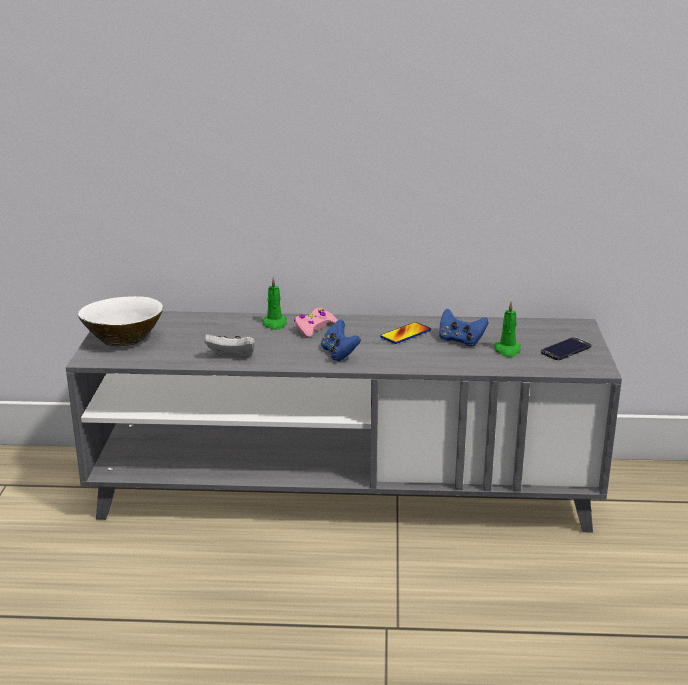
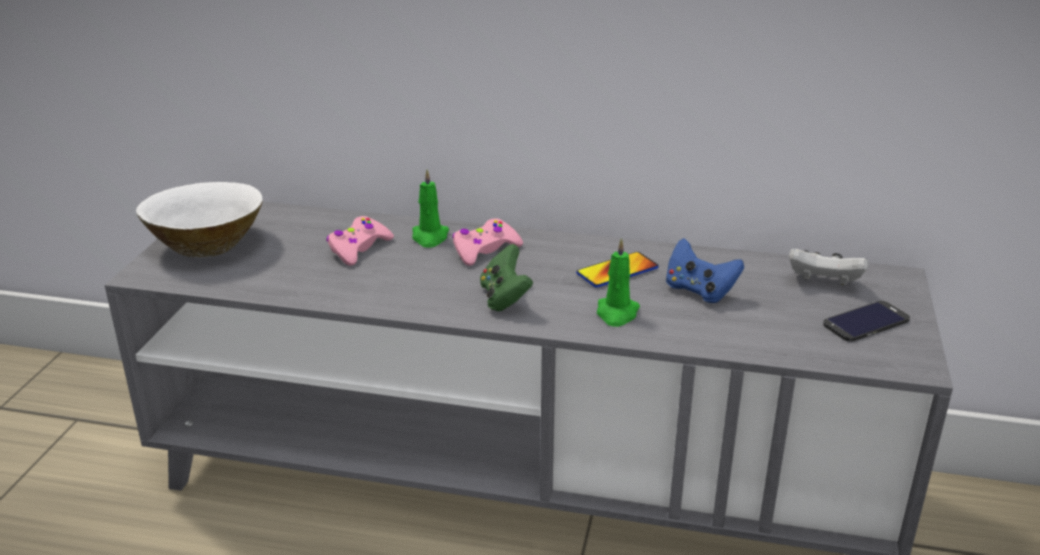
camera: 10 degrees right, 5 degrees up
(229, 333) = (358, 248): none -> pink game controller
(232, 357) = (344, 289): white game controller -> white game controller (824, 283)
(339, 354) = (504, 298): blue game controller -> green game controller
(507, 350) = (769, 315): green candle -> green candle (617, 313)

